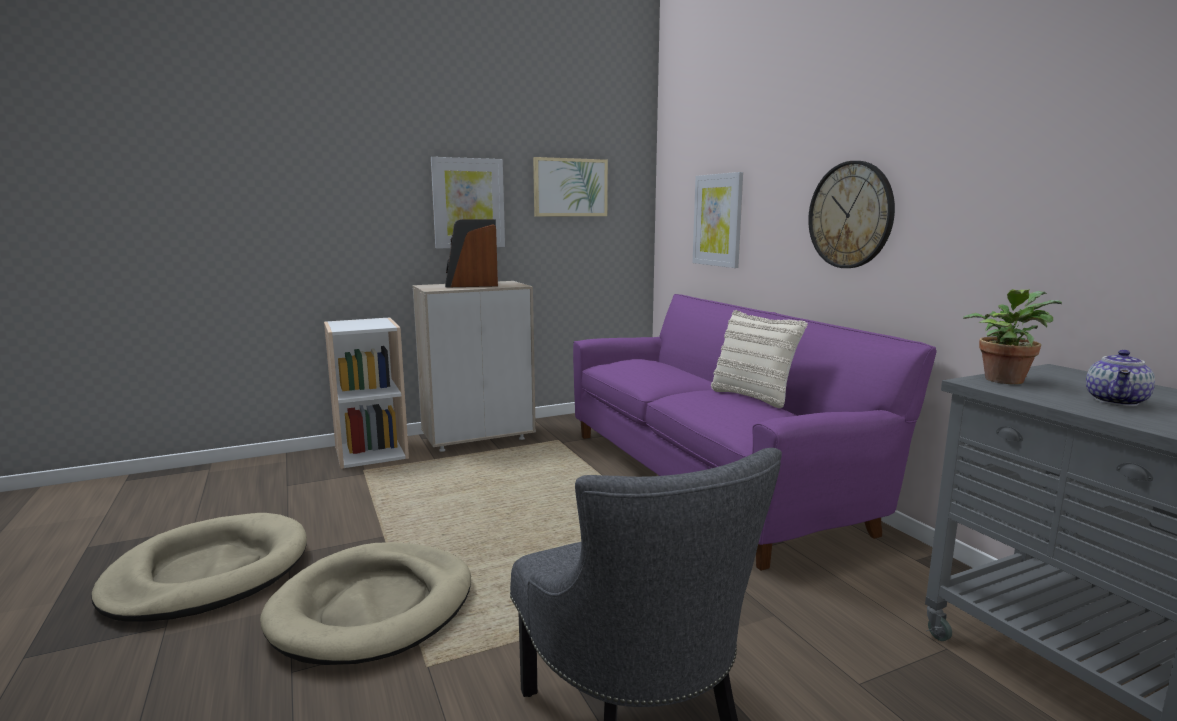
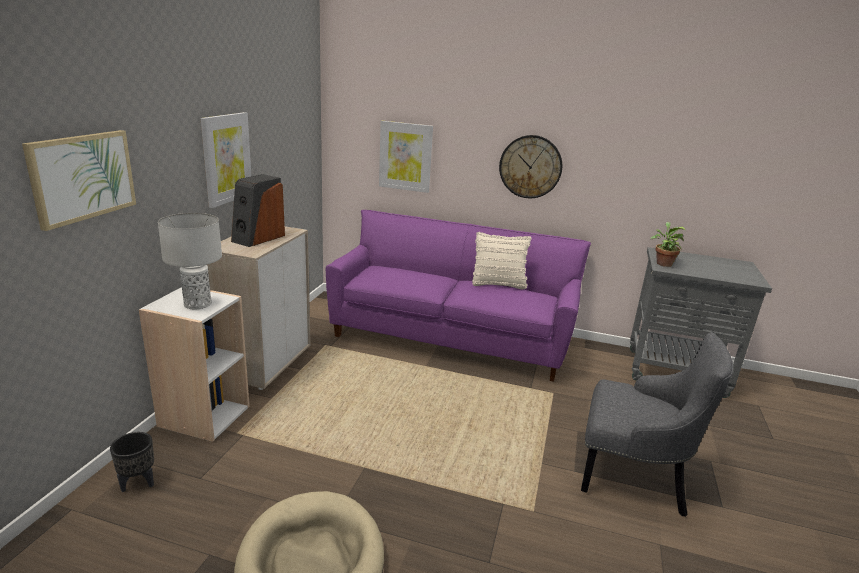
camera: 50 degrees left, 10 degrees up
(258, 471) = (138, 483): none -> black planter
(361, 325) = (198, 304): none -> white table lamp
(374, 607) = (453, 506): beige dog bed -> none
(570, 187) = (282, 130): picture -> picture (83, 177)
(1117, 401) = (706, 268): teapot -> none

